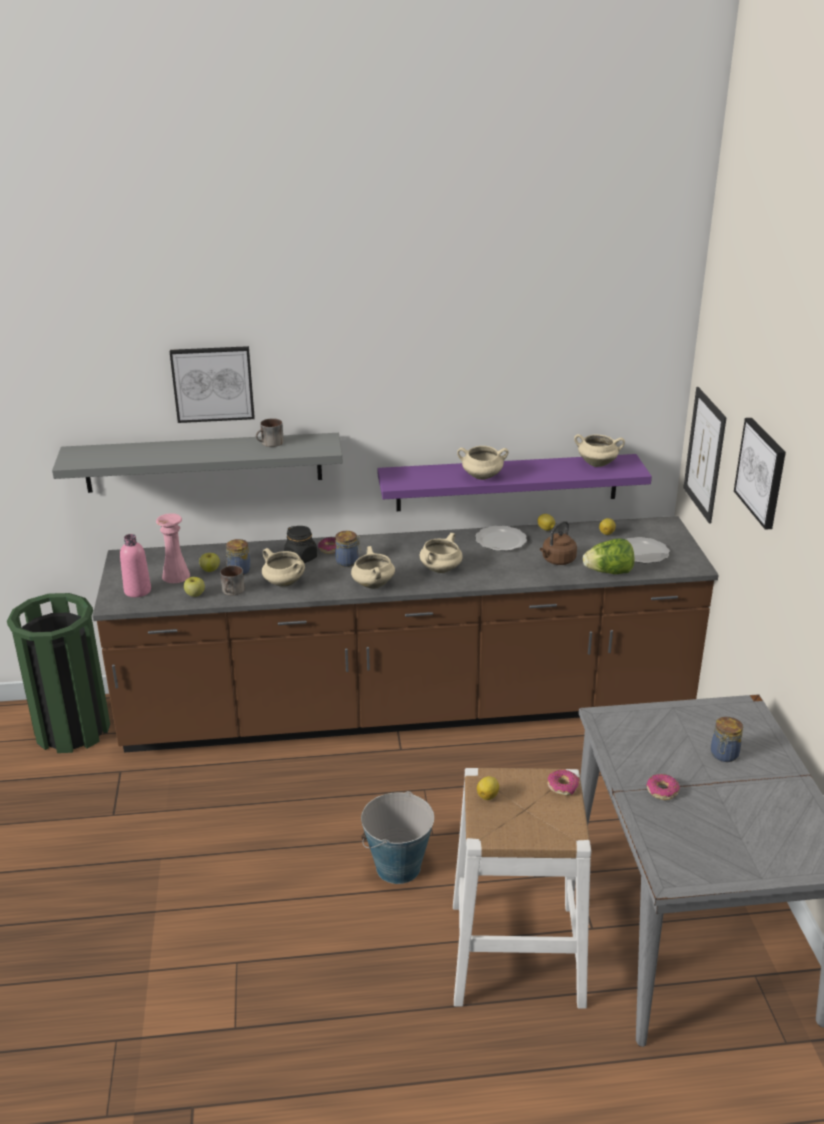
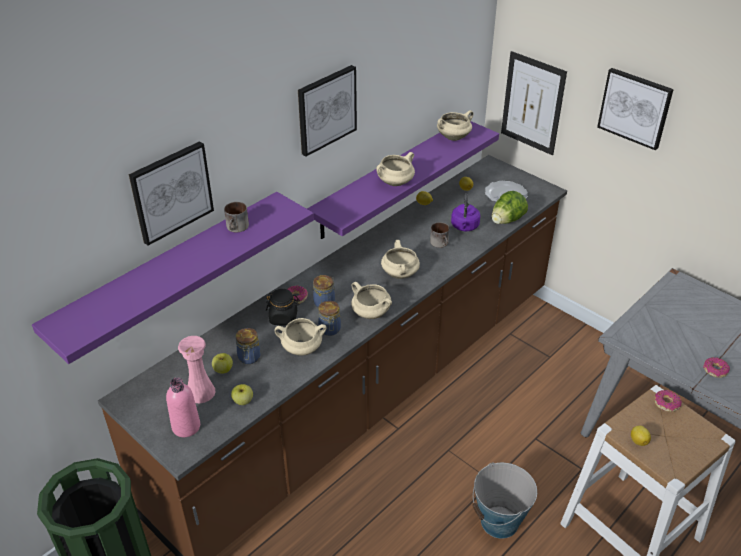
camera: 40 degrees left, 10 degrees up
(203, 462) = (170, 272): grey shelf -> purple shelf
(233, 591) = (271, 380): mug -> mug (441, 243)
(411, 368) = (326, 109): none -> picture
(500, 540) = (407, 228): plate -> none
(557, 561) = (464, 227): brown kettle -> purple kettle
(723, 755) = (710, 323): jar -> jar (330, 330)

